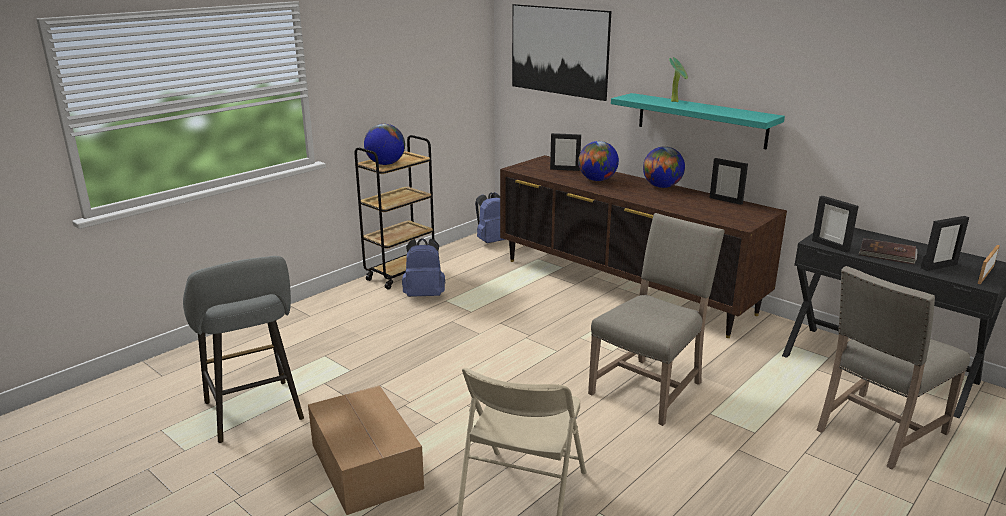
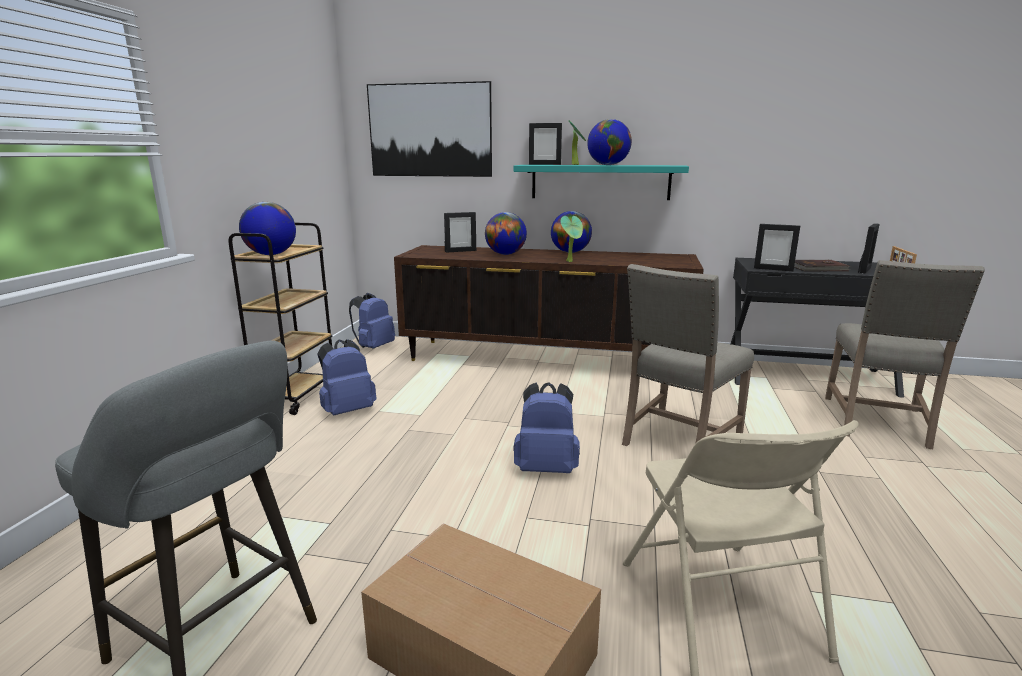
camera: 30 degrees left, 5 degrees down
(518, 377) = (546, 468): none -> blue backpack
(640, 200) = (571, 261): none -> potted plant
(650, 387) = (678, 439): beige chair -> beige chair turned 150 degrees counterclockwise
(700, 107) = (608, 165): none -> globe
(726, 200) = (639, 254): picture frame -> picture frame (544, 164)

